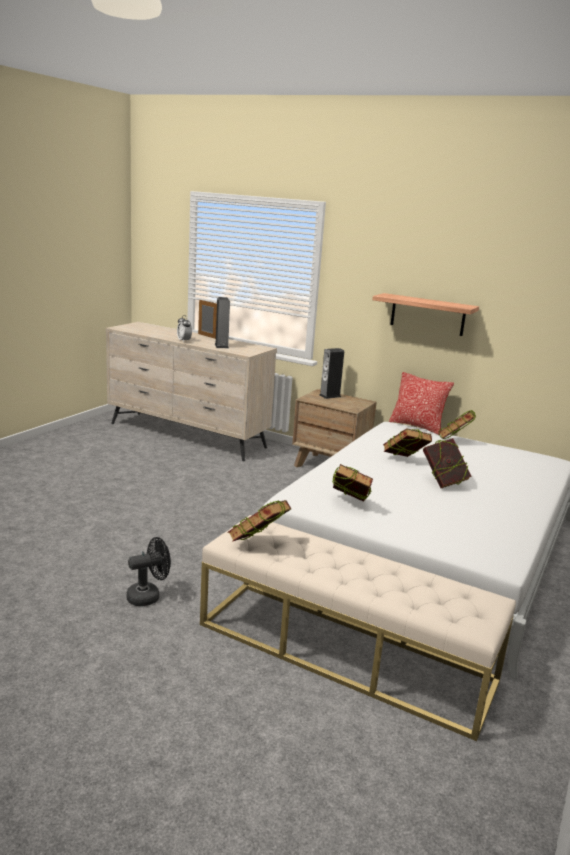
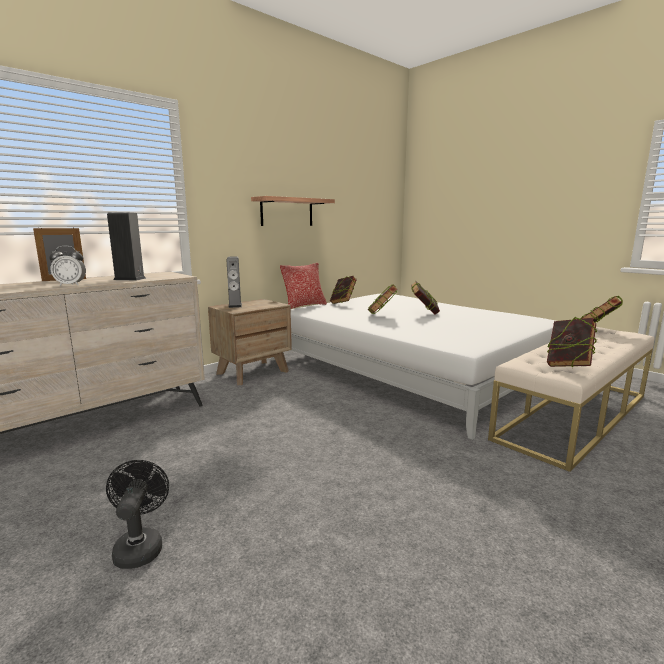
camera: 70 degrees left, 5 degrees down
(148, 596) = (527, 498): black fan -> black fan (140, 546)
(349, 504) = (470, 335): book -> book (598, 329)

